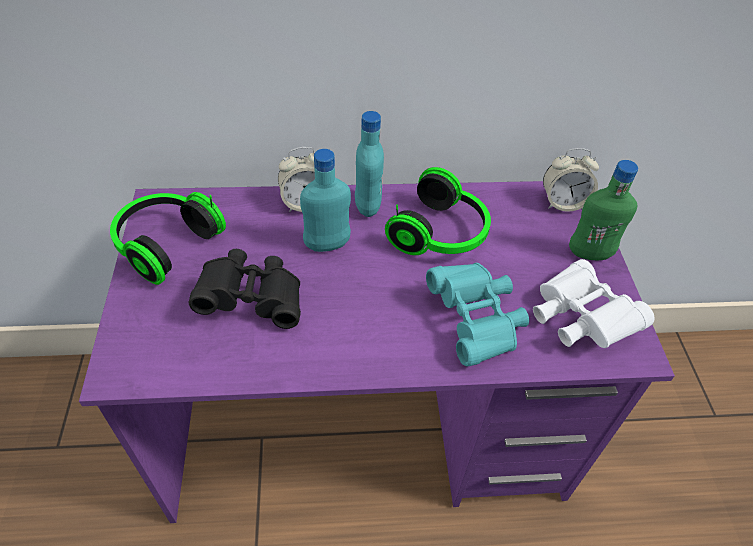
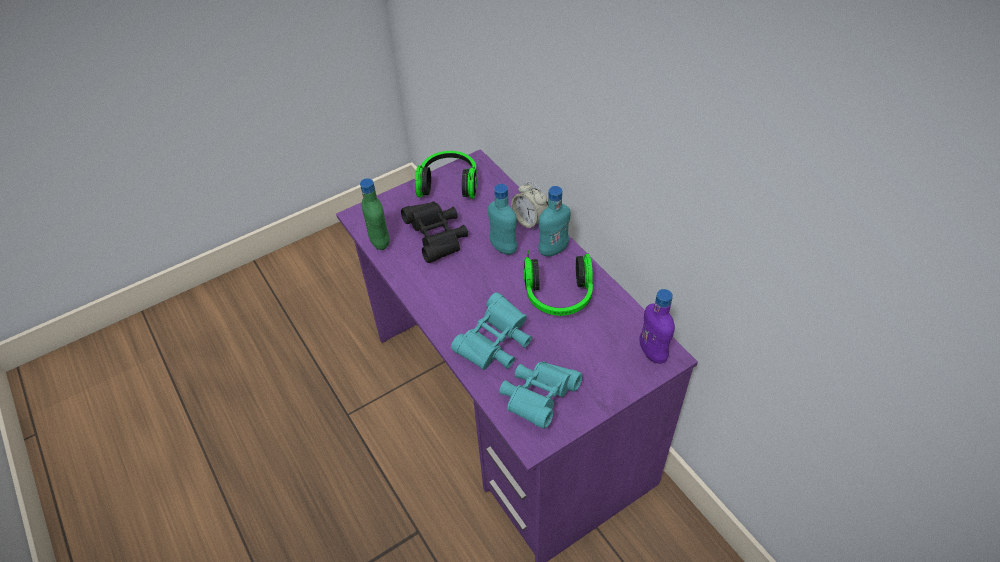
camera: 65 degrees right, 0 degrees up
(563, 203) = (652, 352): alarm clock -> purple bottle
(578, 319) = (538, 398): white binoculars -> turquoise binoculars
(589, 253) = (609, 386): green bottle -> green bottle (380, 242)

